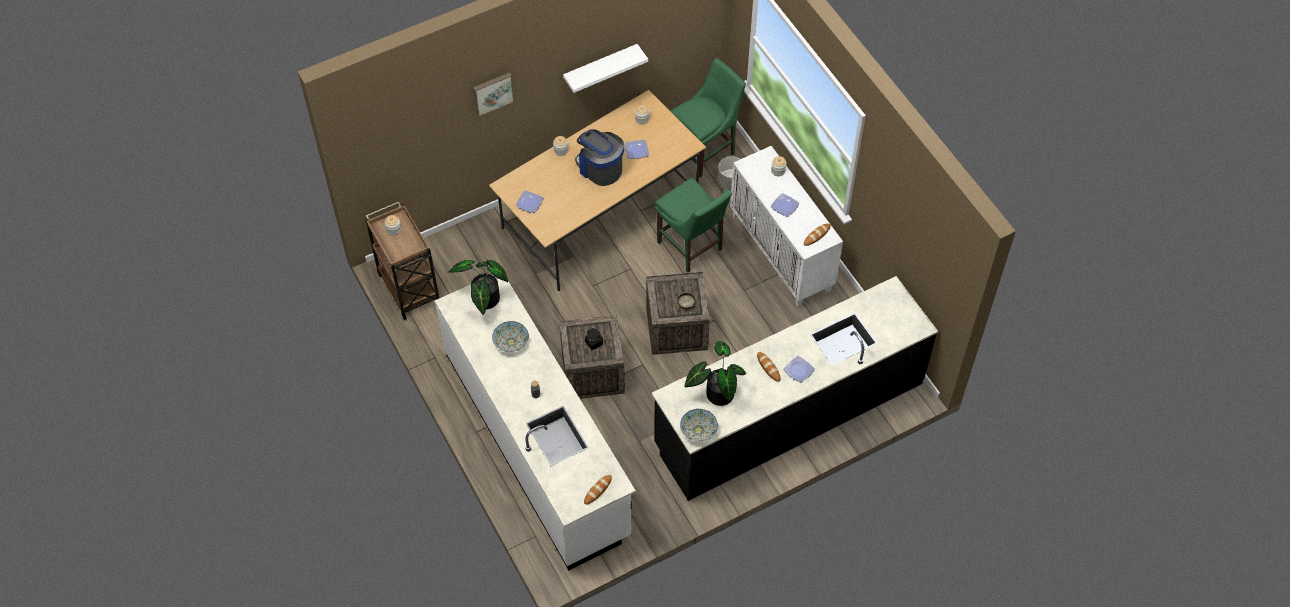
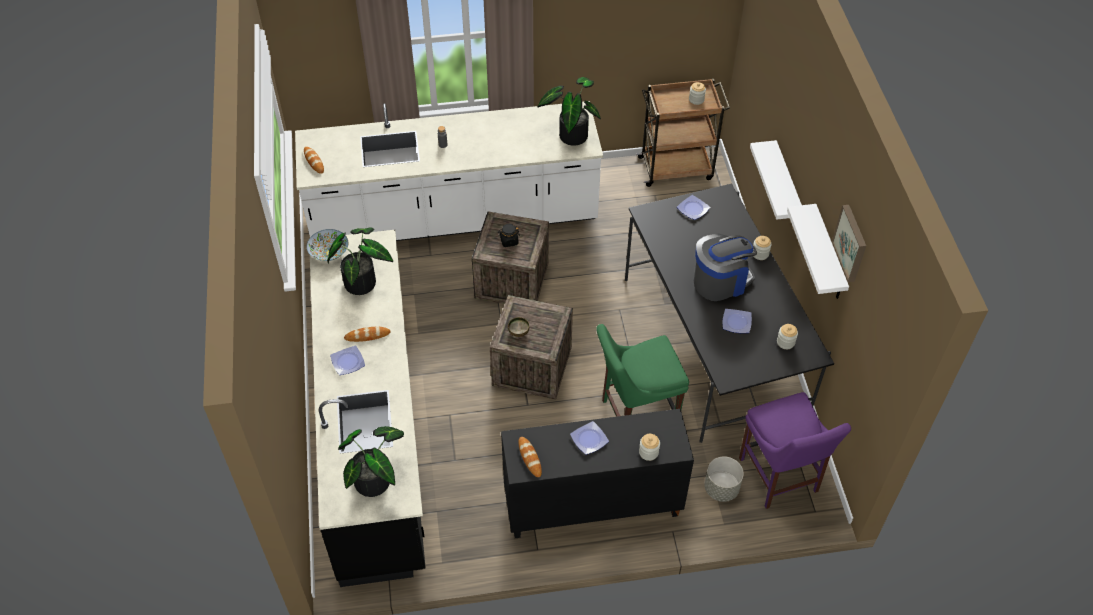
camera: 110 degrees right, 5 degrees down
(492, 93) = (792, 122): picture -> picture (851, 243)
(511, 342) = (512, 141): bowl -> none
(514, 121) = (787, 186): none -> white shelf
(600, 215) = (714, 342): beige dining table -> black dining table
(706, 151) = (779, 478): green chair -> purple chair
(782, 253) = (591, 506): white cabinet -> black cabinet
(886, 311) = (377, 480): none -> potted plant

